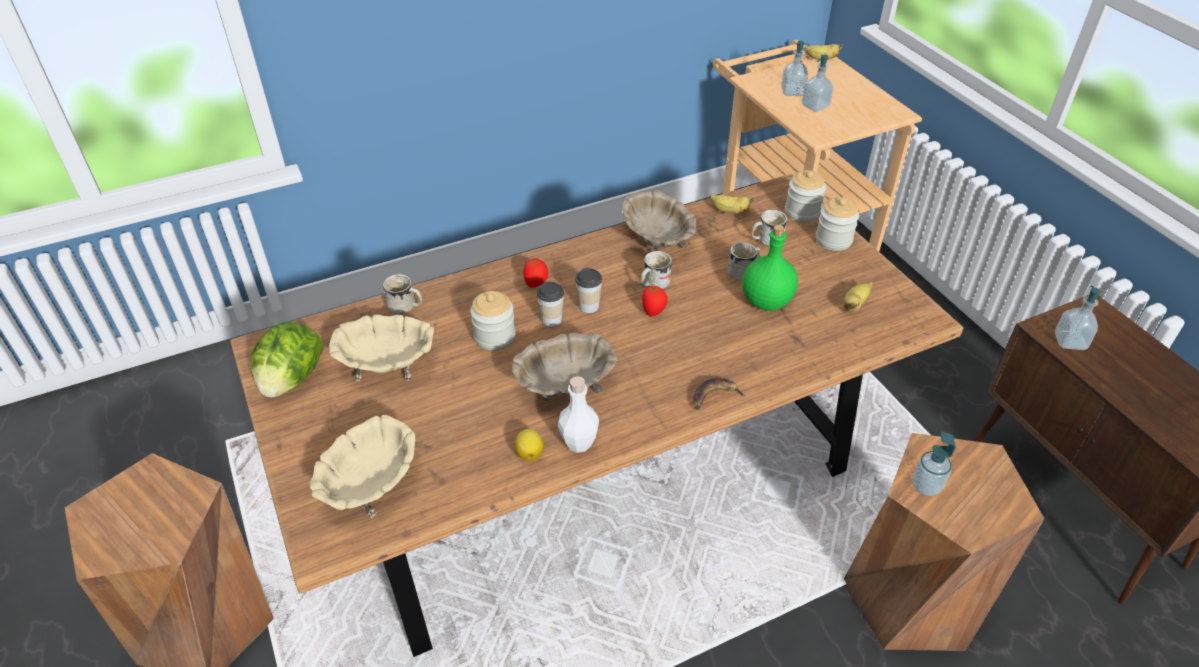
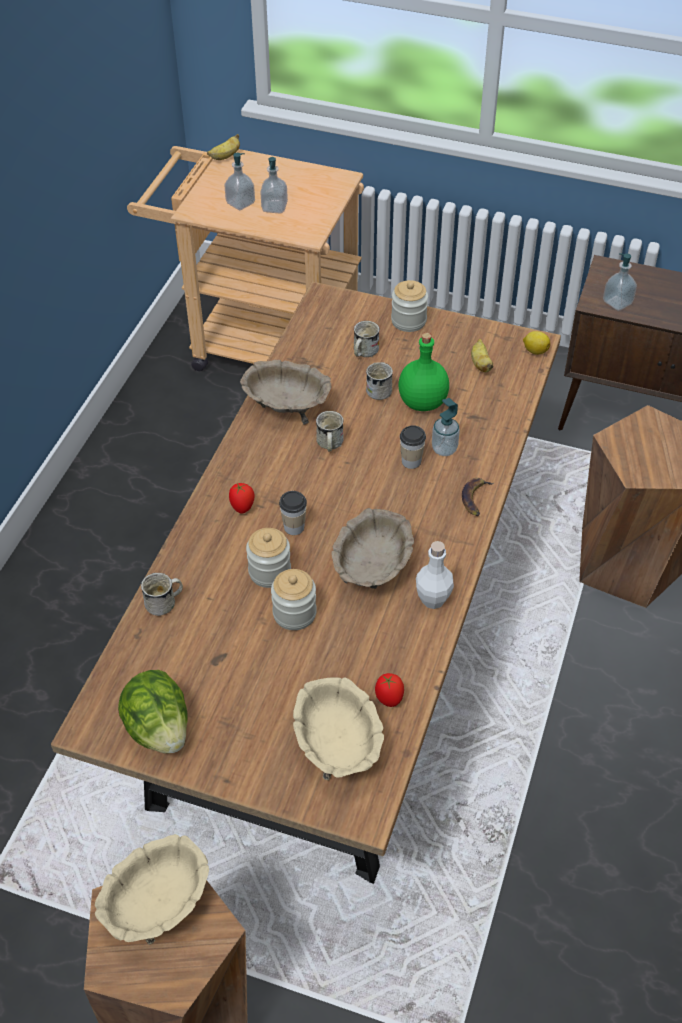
camera: 45 degrees left, 5 degrees up
(387, 365) = (219, 657): beige bowl -> beige bowl (157, 904)
(530, 453) = (411, 633): lemon -> lemon (535, 350)
(589, 306) = (306, 496): cup -> cup (411, 461)
(653, 312) = (357, 466): tomato -> tomato (389, 698)
(729, 211) = (308, 345): banana -> none
(802, 212) = (360, 311): jar -> jar (294, 613)
(926, 486) = (638, 465): soap dispenser -> soap dispenser (444, 449)

